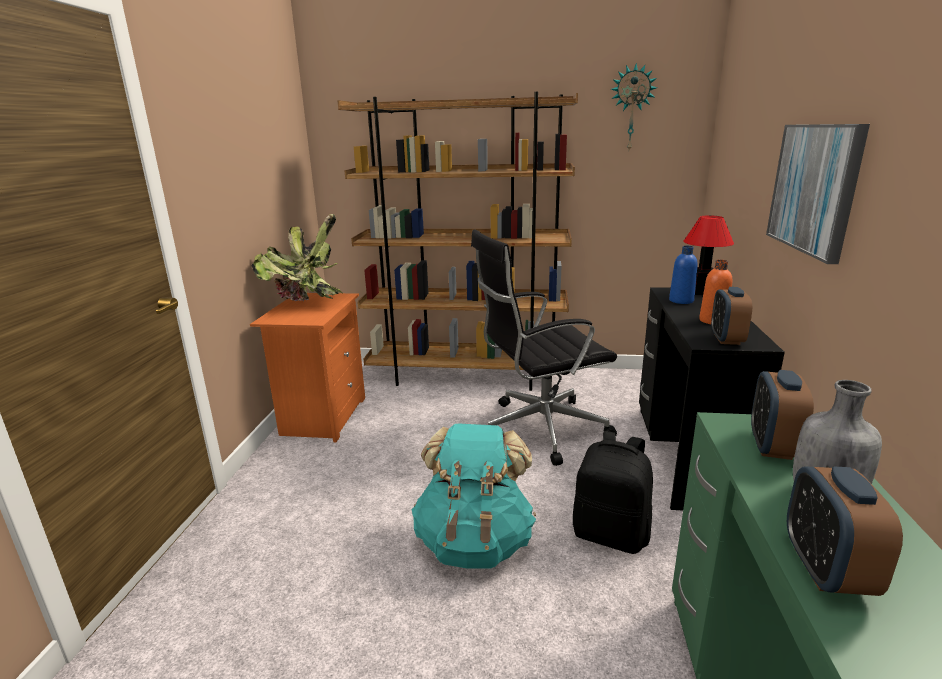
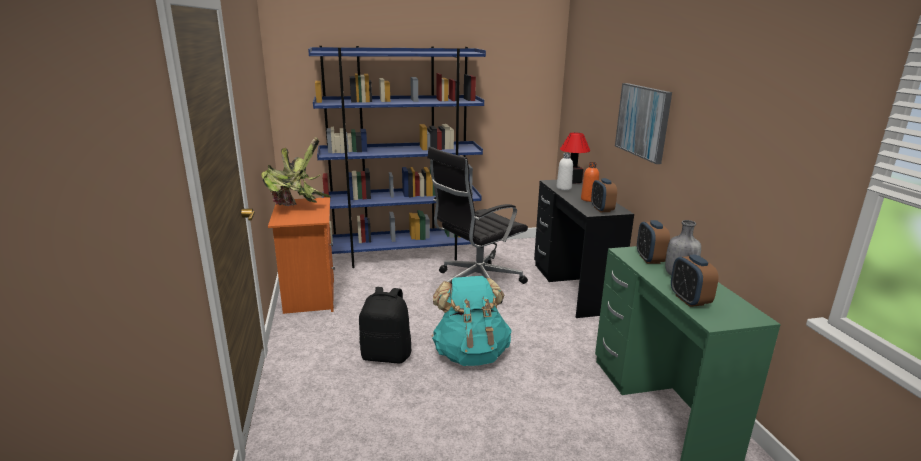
camera: 20 degrees left, 0 degrees up
(467, 376) = (403, 255): brown bookcase -> blue bookcase
(611, 534) = (548, 336): black backpack -> black backpack (387, 355)
(631, 108) = (512, 57): wall clock -> none
(681, 301) = (564, 188): blue bottle -> white bottle

